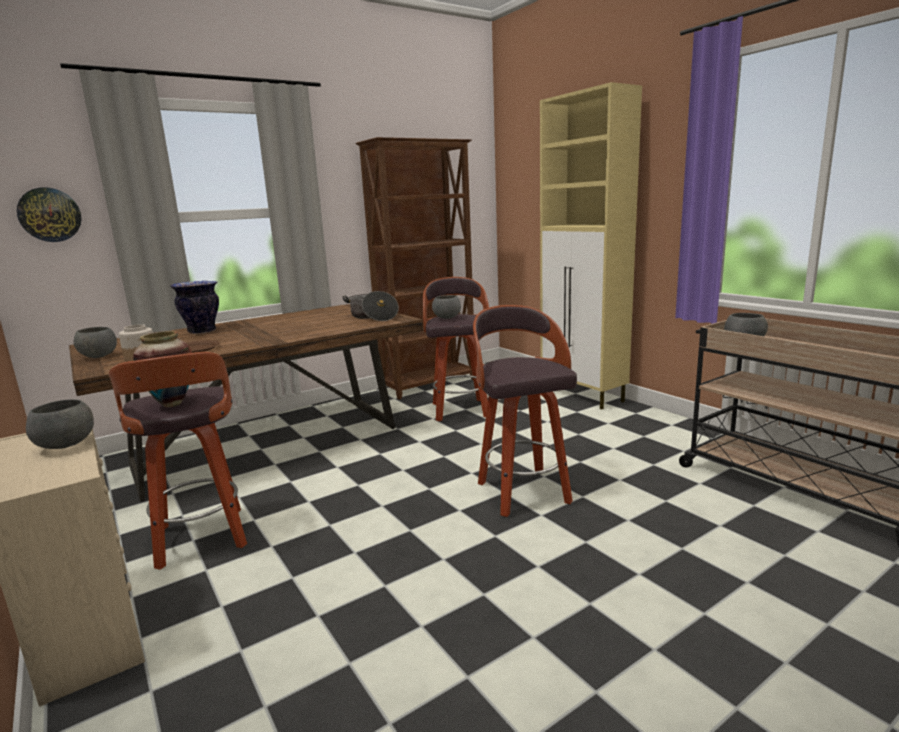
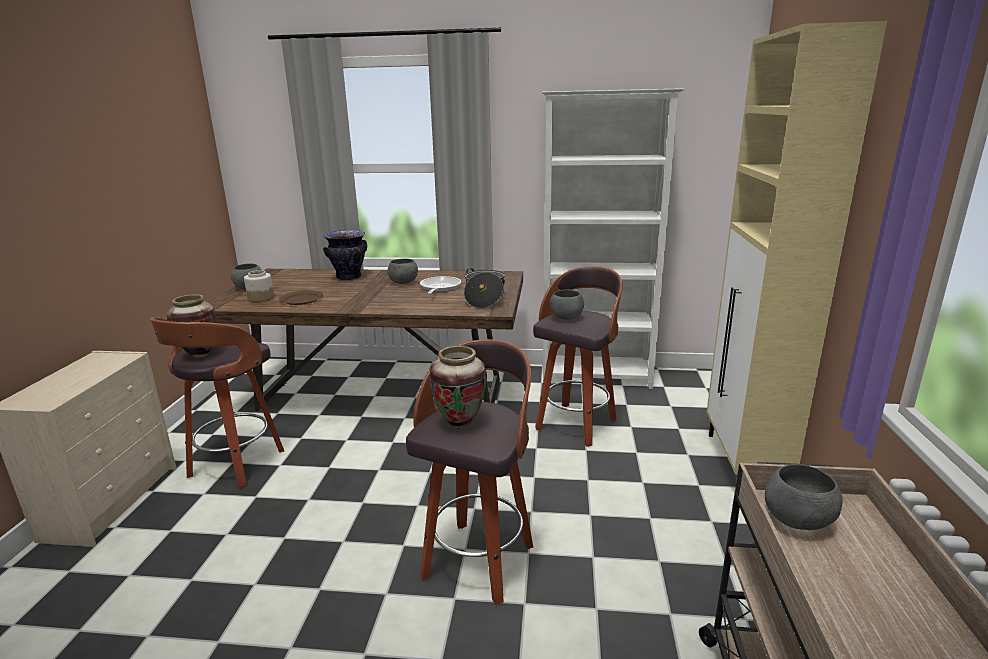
camera: 40 degrees right, 5 degrees up
(49, 215) = (265, 162): wall clock -> none
(67, 445) = (96, 373): grey bowl -> grey bowl (403, 283)
(317, 320) = (439, 288): none -> frying pan
(430, 384) = (597, 378): brown bookcase -> white bookcase
(518, 366) = (460, 424): none -> vase

